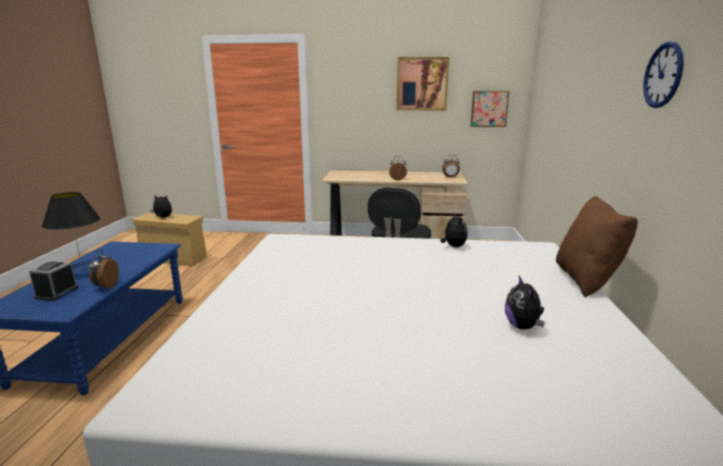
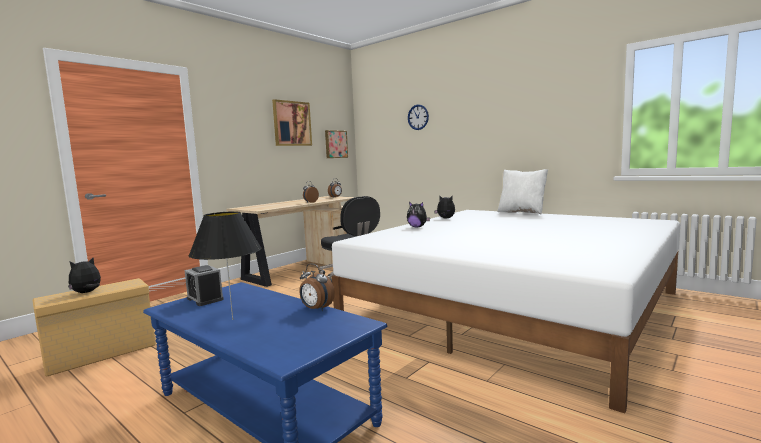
camera: 55 degrees left, 10 degrees down
(57, 293) = (293, 329): alarm clock -> alarm clock (205, 299)
(522, 326) = (563, 222): plush toy -> plush toy (417, 227)
(586, 280) = (522, 212): brown pillow -> white pillow
(663, 75) = (523, 106): wall clock -> wall clock (418, 117)

